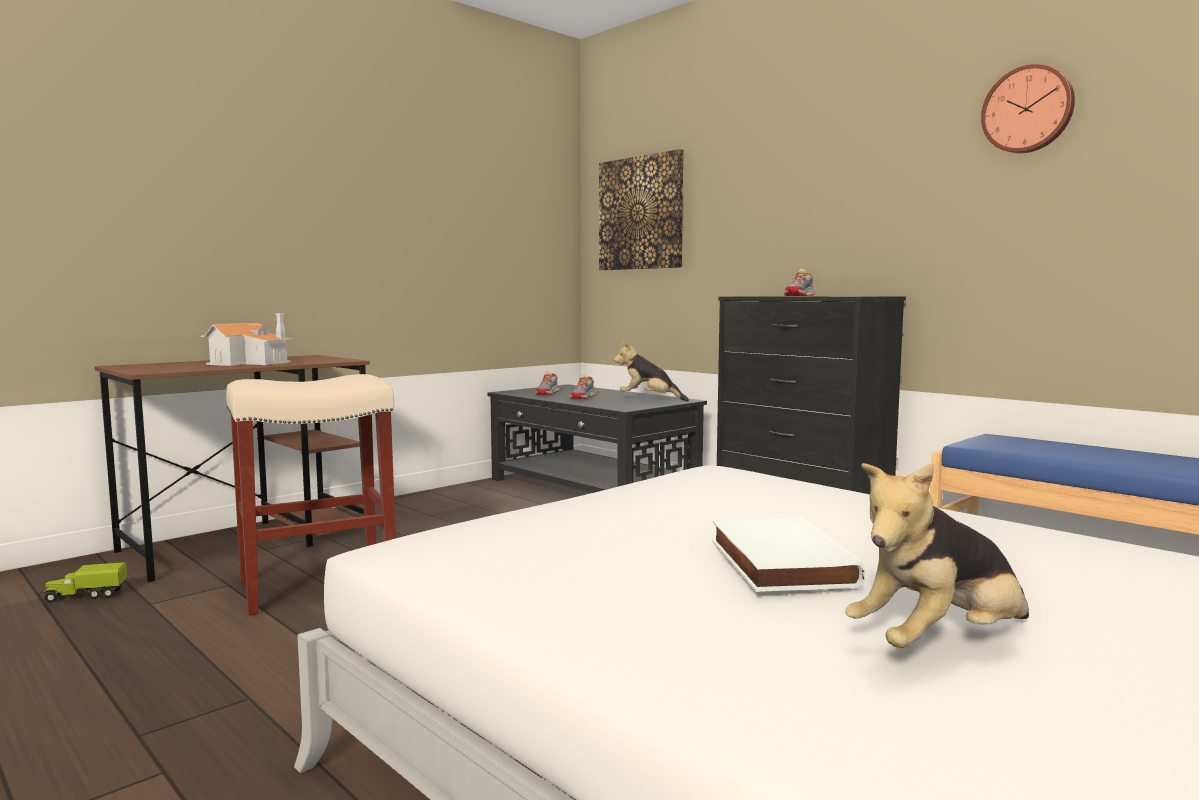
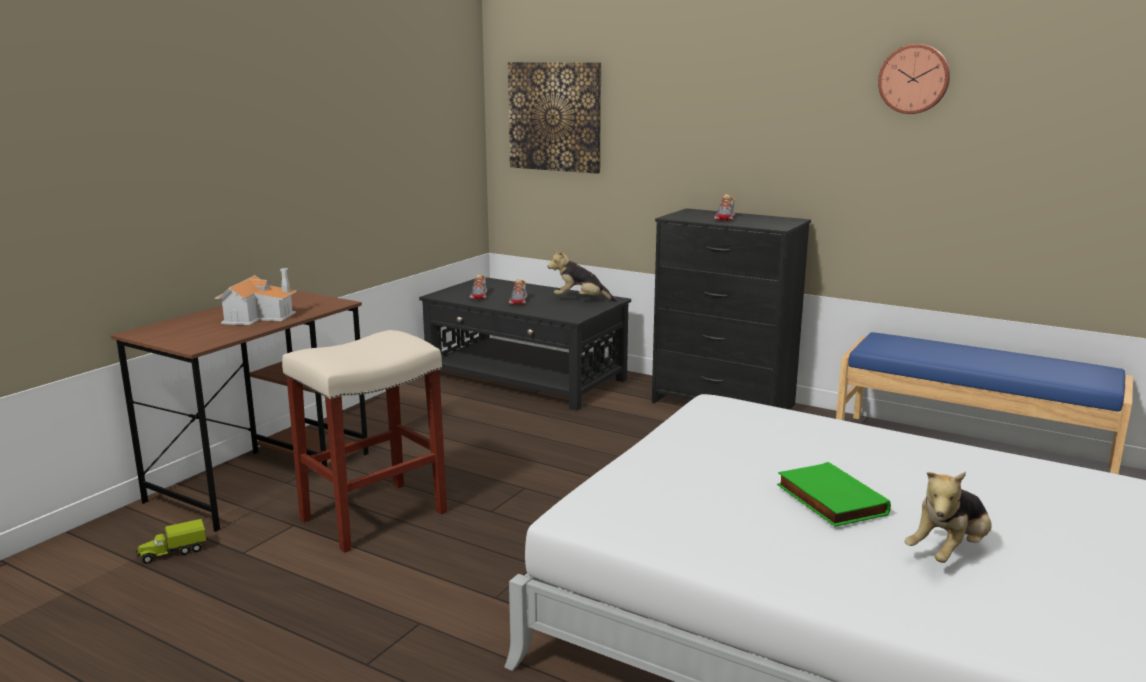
camera: 15 degrees left, 10 degrees up
(776, 563) = (828, 500): white book -> green book

